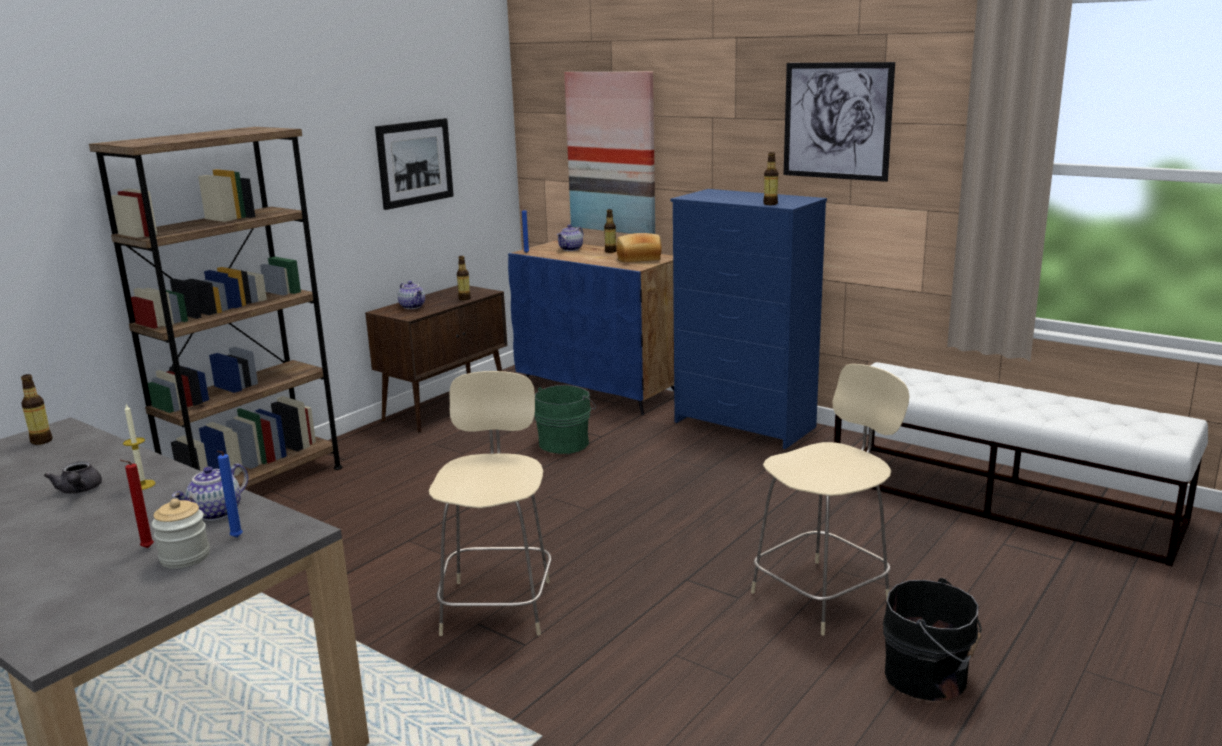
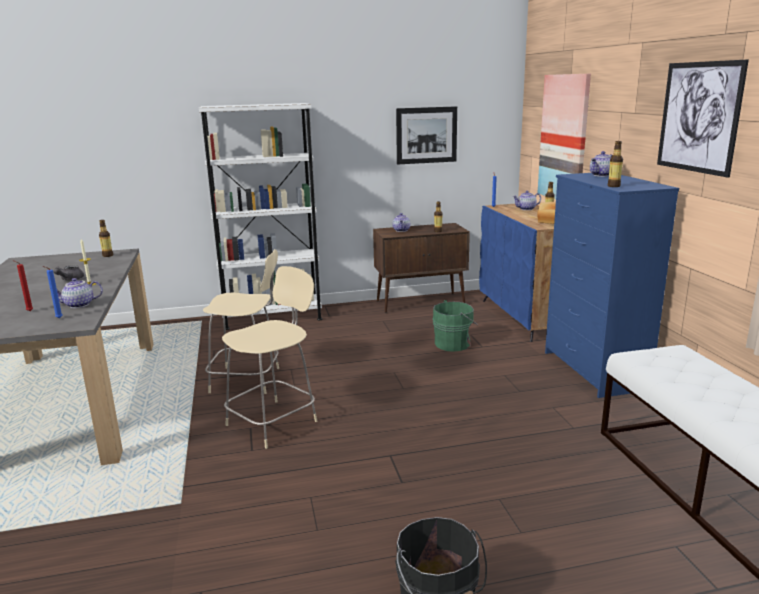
camera: 40 degrees right, 0 degrees up
(185, 557) = (28, 320): jar -> none
(256, 487) = (272, 317): brown bookcase -> white bookcase
(719, 193) = (601, 175): none -> teapot
(823, 594) = (459, 509): beige chair -> beige chair (248, 380)

